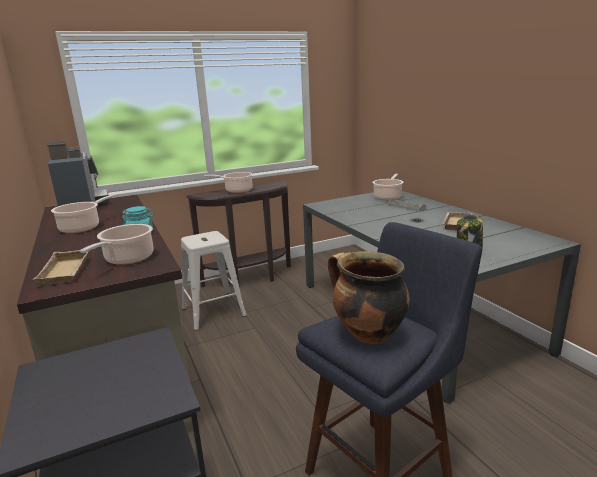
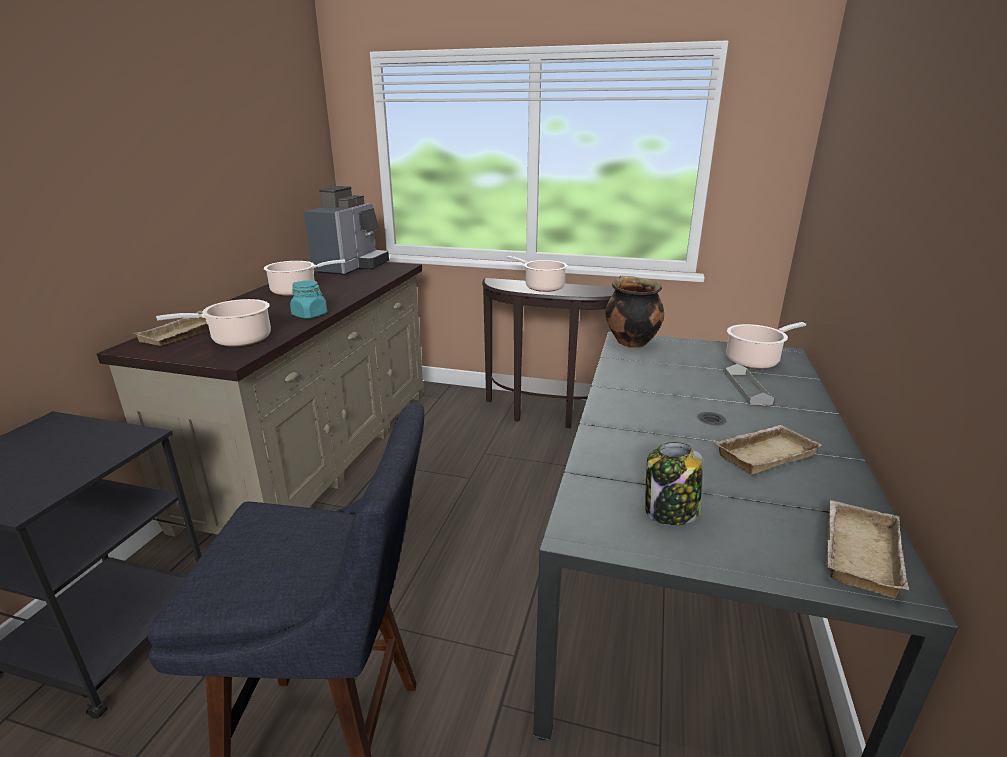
camera: 40 degrees right, 5 degrees up
(213, 312) = (457, 437): white stool -> none
(367, 333) = (257, 551): cooking pot -> cooking pot (630, 342)
(531, 238) = (856, 551): none -> beige tray

